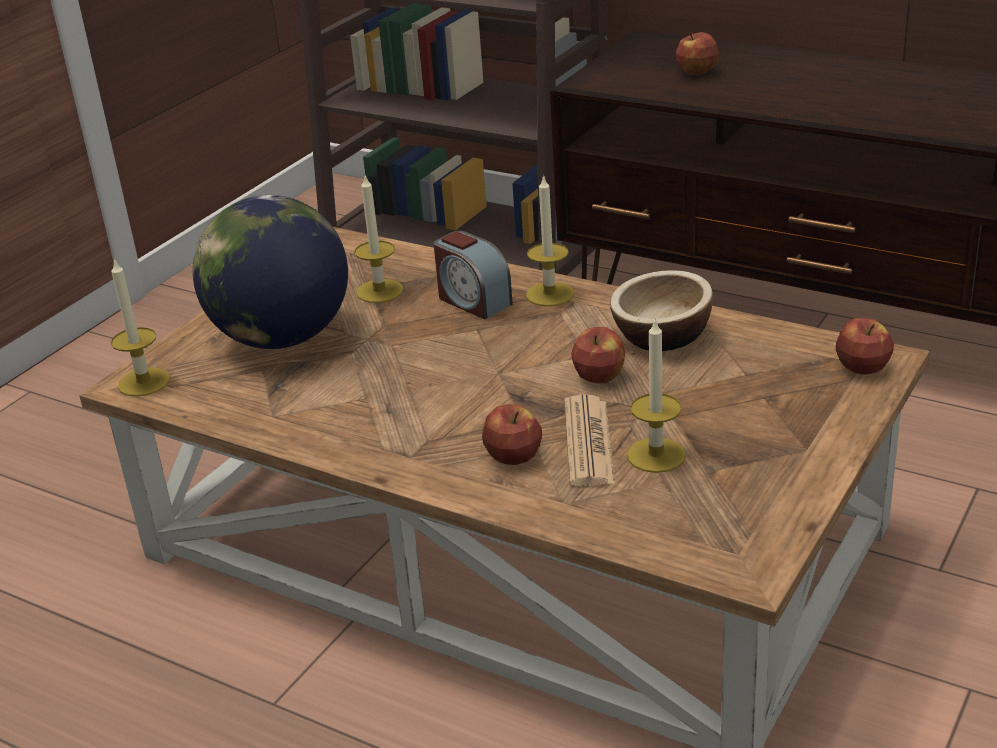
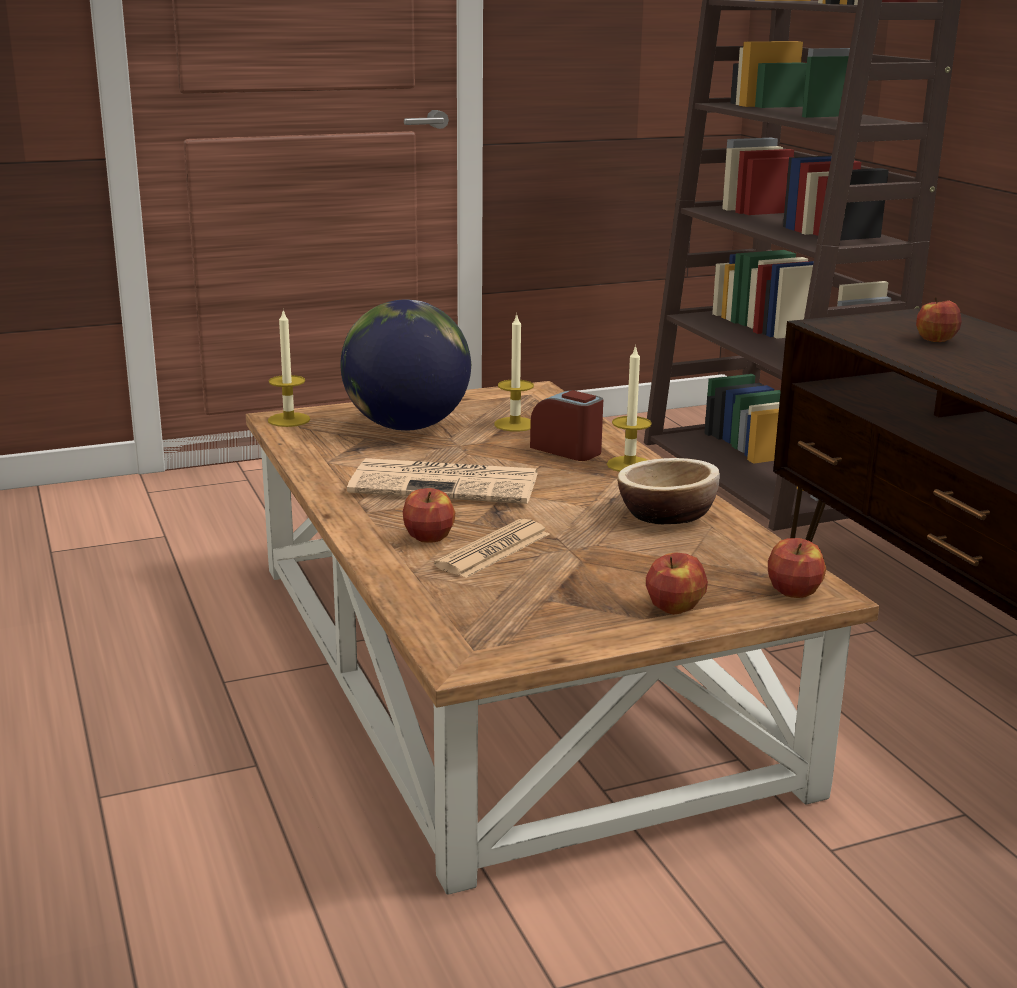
camera: 35 degrees right, 10 degrees down
(431, 388) = (448, 484): none -> newspaper
(473, 301) = (567, 450): alarm clock -> alarm clock turned 135 degrees clockwise
(600, 376) = (574, 520): apple -> apple (675, 608)
(656, 455) = (526, 575): candle -> none

